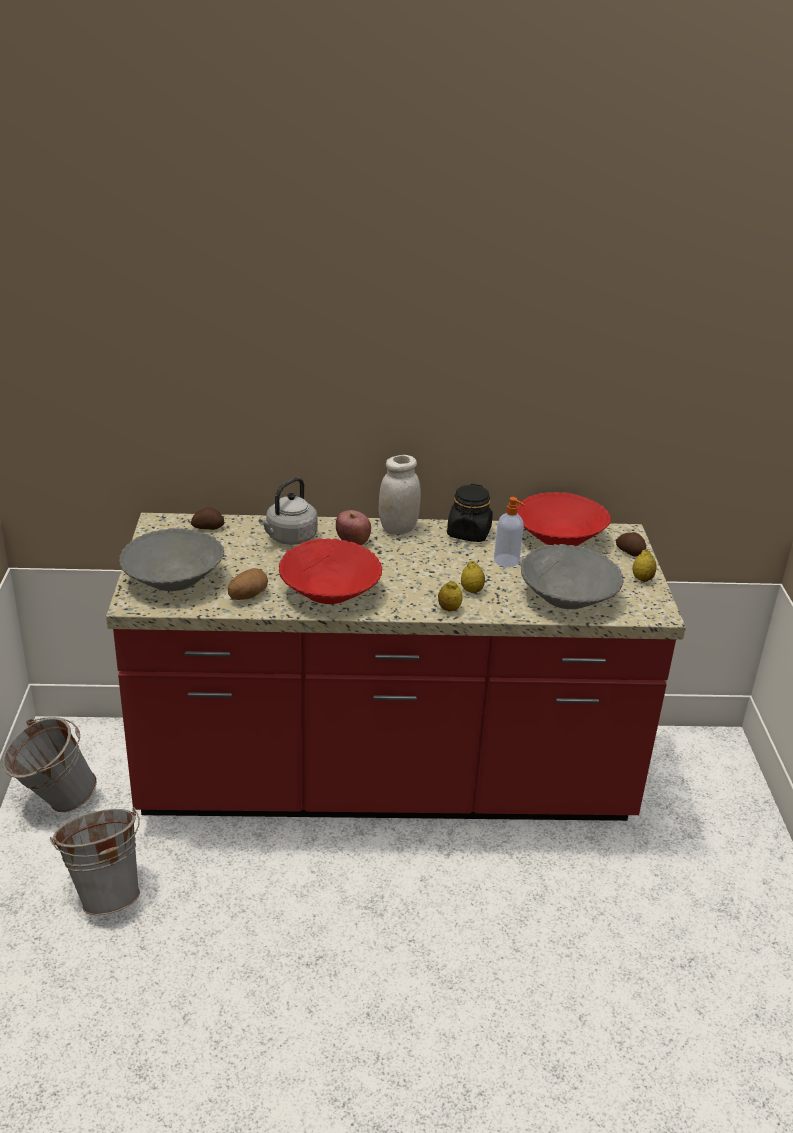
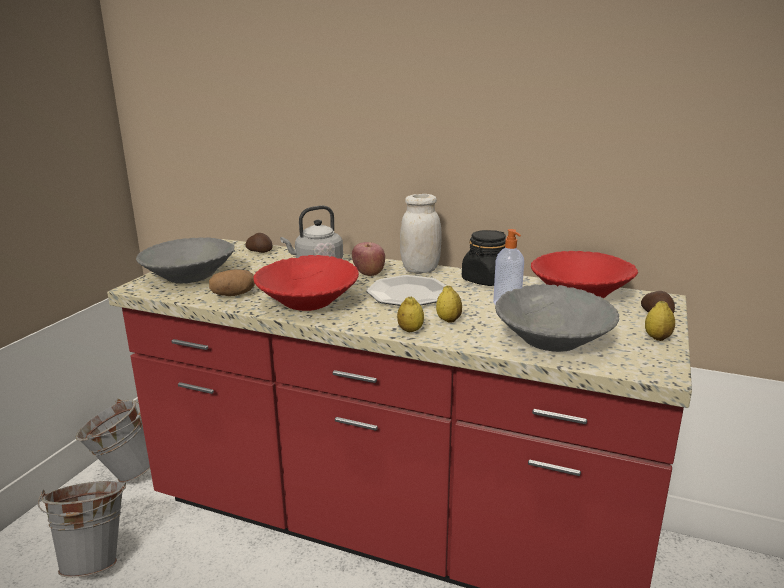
camera: 25 degrees right, 10 degrees down
(412, 564) = (408, 293): none -> plate

